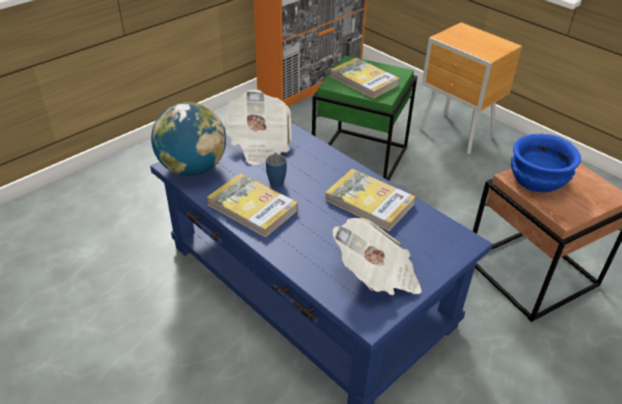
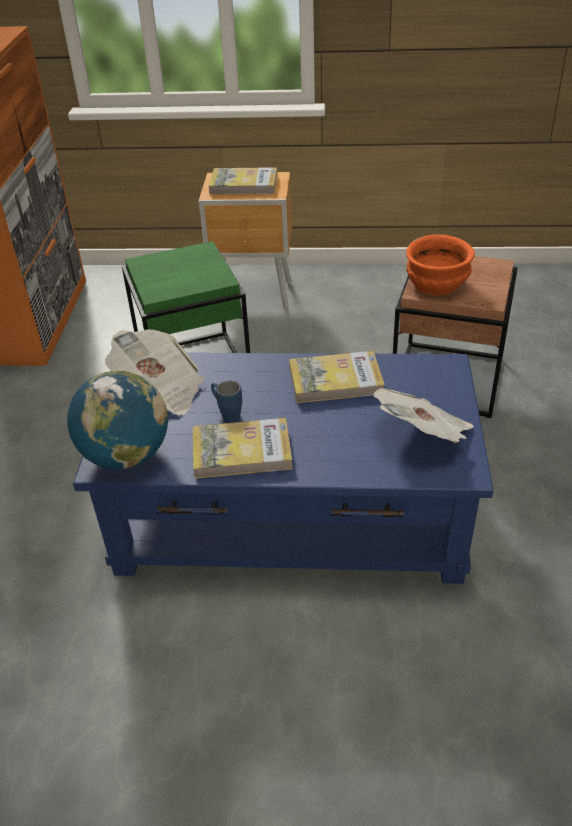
camera: 40 degrees left, 0 degrees up
(364, 80) = (180, 274): book -> book (243, 185)
(537, 180) = (437, 284): blue bowl -> orange bowl

